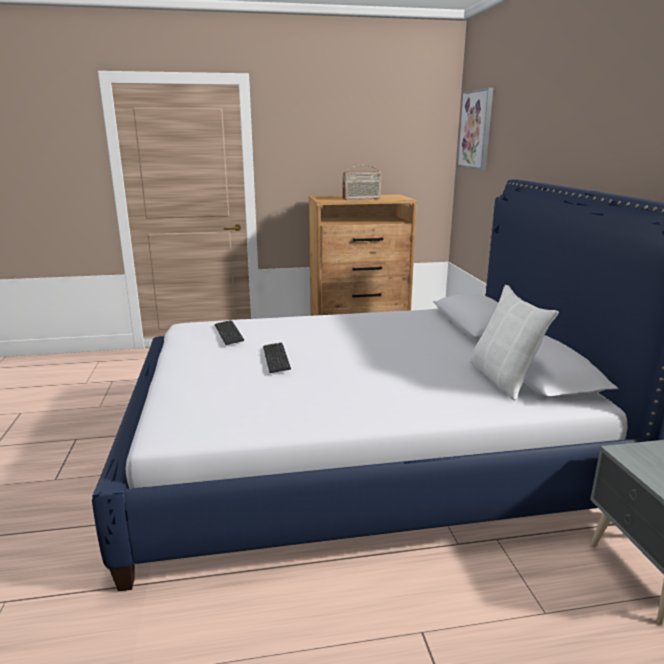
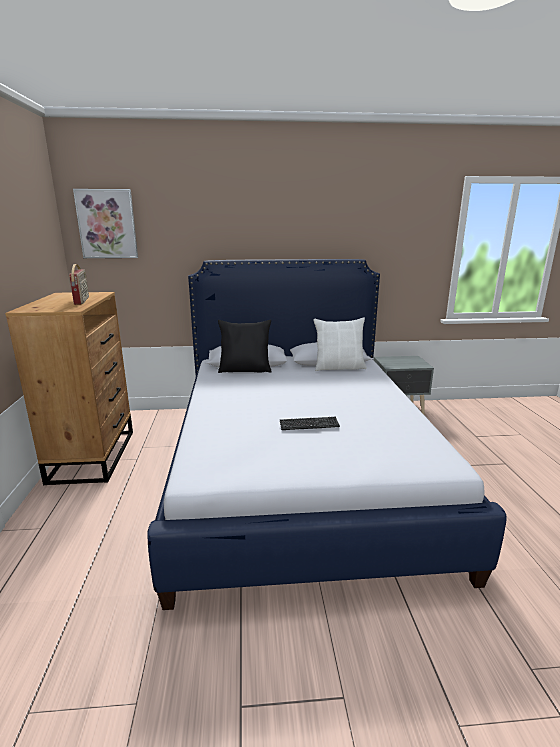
camera: 85 degrees left, 0 degrees up
(228, 333) = (242, 446): keyboard -> none
(444, 325) = (245, 370): none -> black pillow

